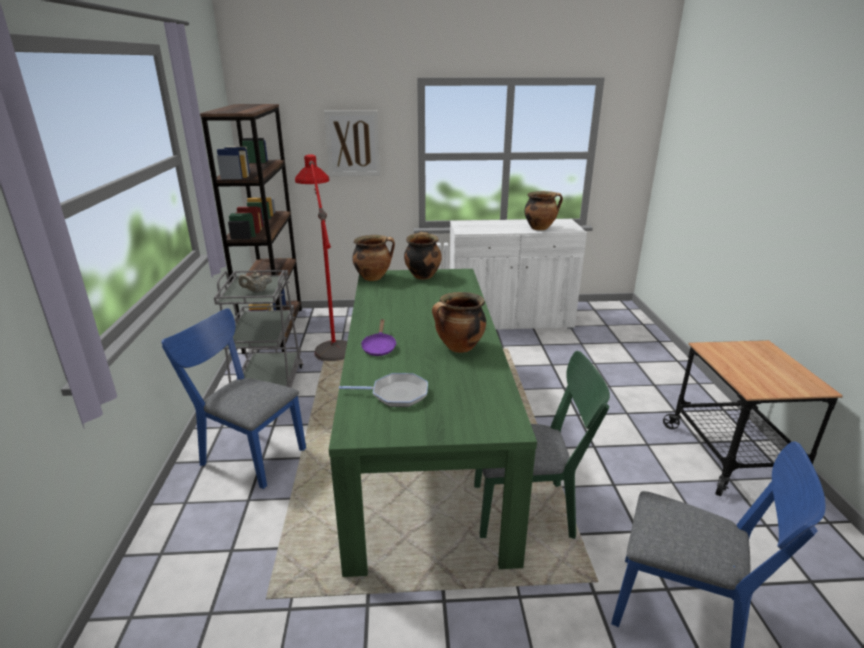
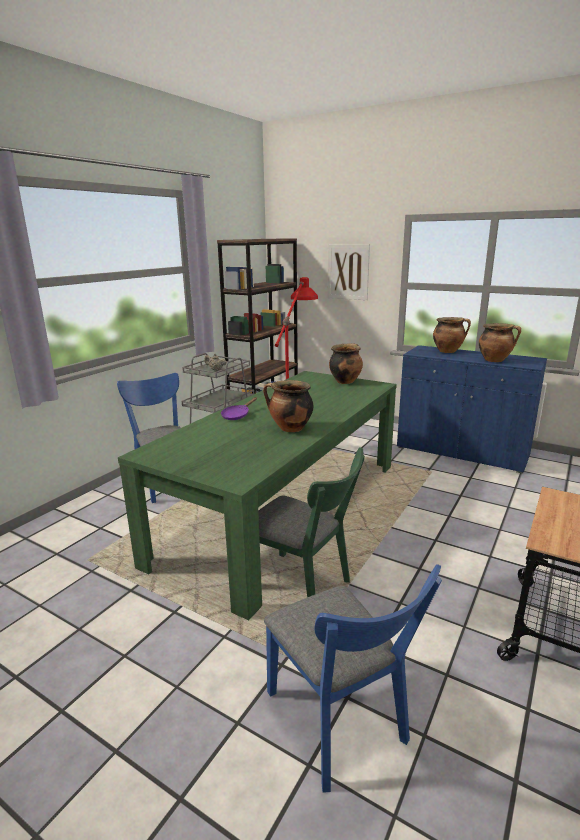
camera: 35 degrees right, 5 degrees down
(373, 277) = (307, 376): cooking pot -> cooking pot (448, 351)
(396, 394) = (201, 442): frying pan -> none
(509, 321) = (461, 452): white cabinet -> blue cabinet

